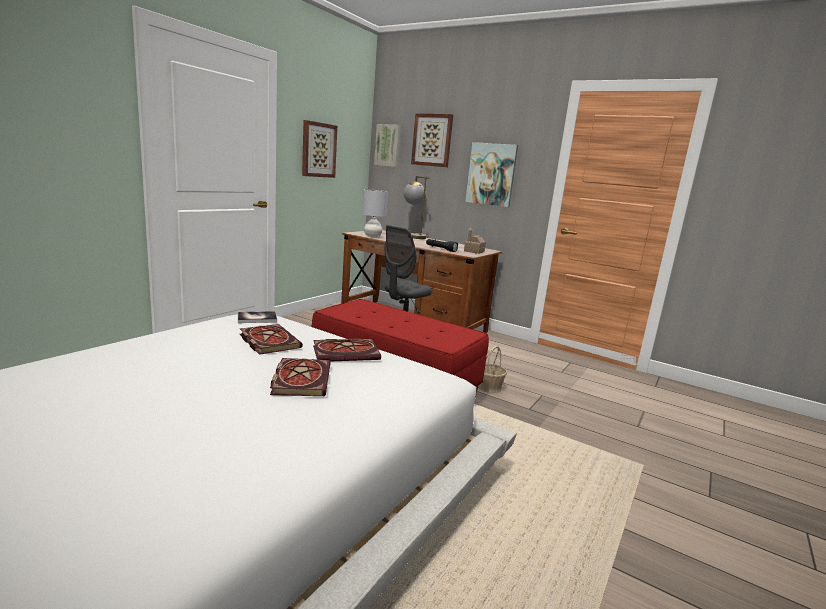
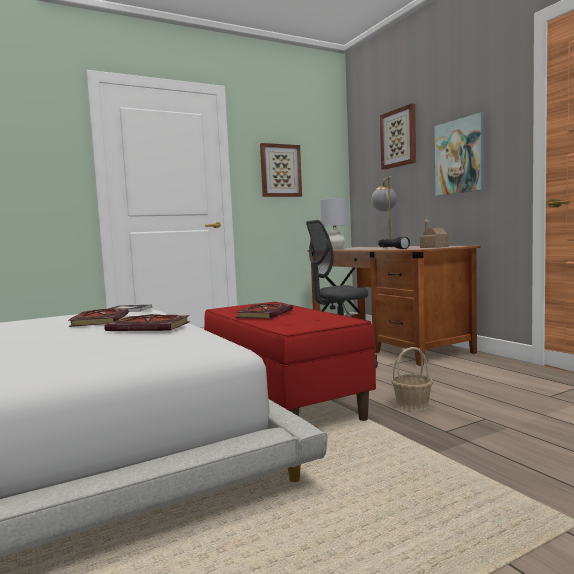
camera: 30 degrees right, 10 degrees down
(300, 379) = (60, 340): book -> book (264, 314)
(388, 145) = (362, 157): picture -> none

